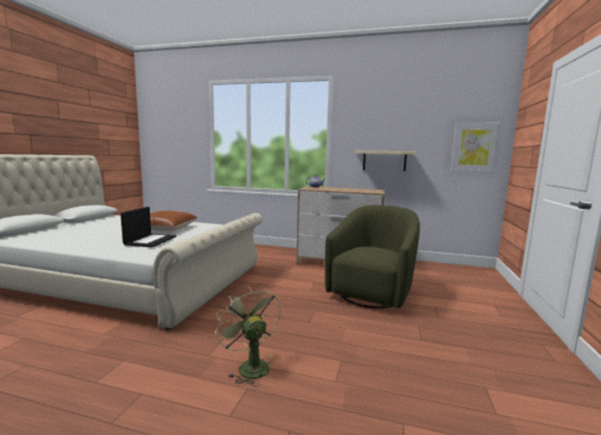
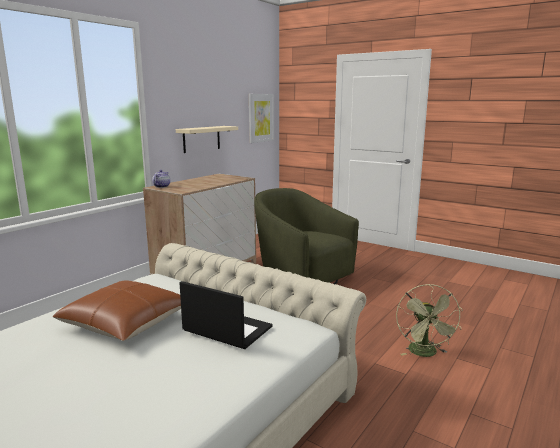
camera: 70 degrees left, 5 degrees up
(249, 366) = (425, 353): green fan -> green fan turned 75 degrees counterclockwise

